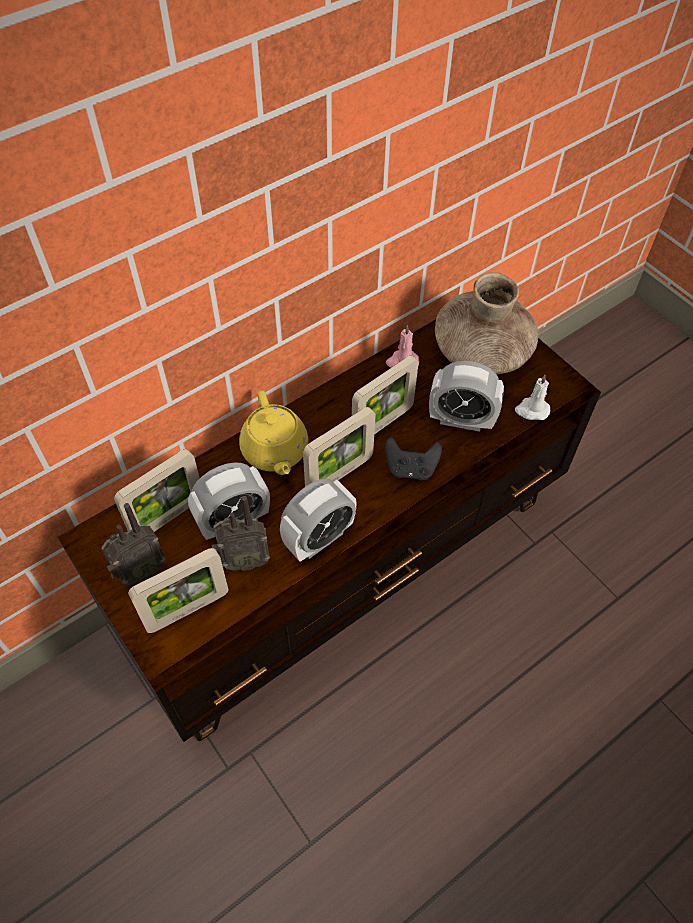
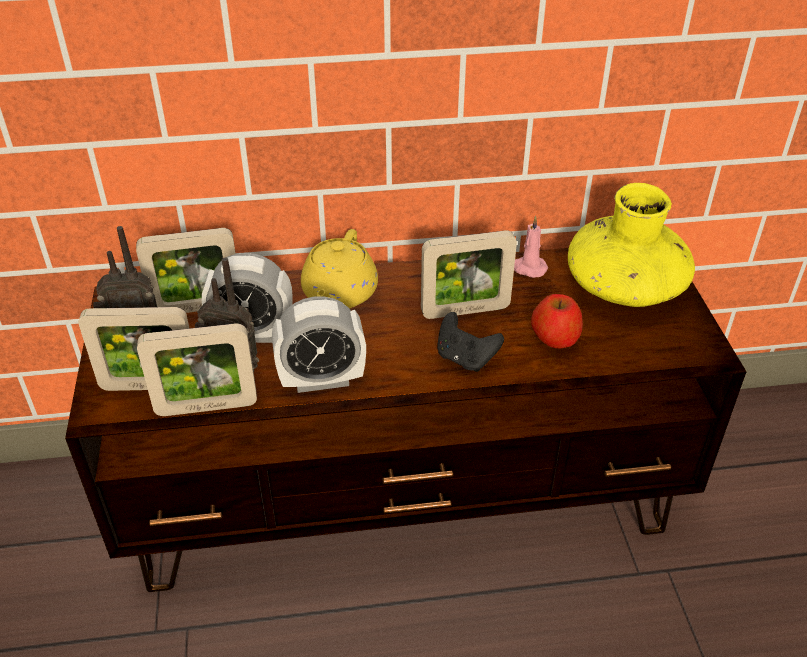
camera: 30 degrees right, 15 degrees down
(339, 474) = (386, 336): picture frame -> picture frame (206, 407)
(461, 419) = (555, 337): alarm clock -> apple
(482, 351) = (624, 287): brown vase -> yellow vase
(531, 410) = (645, 357): white candle -> none

